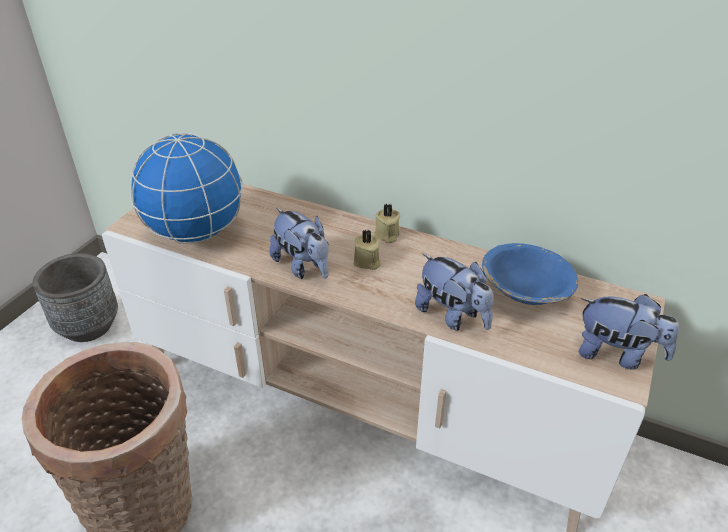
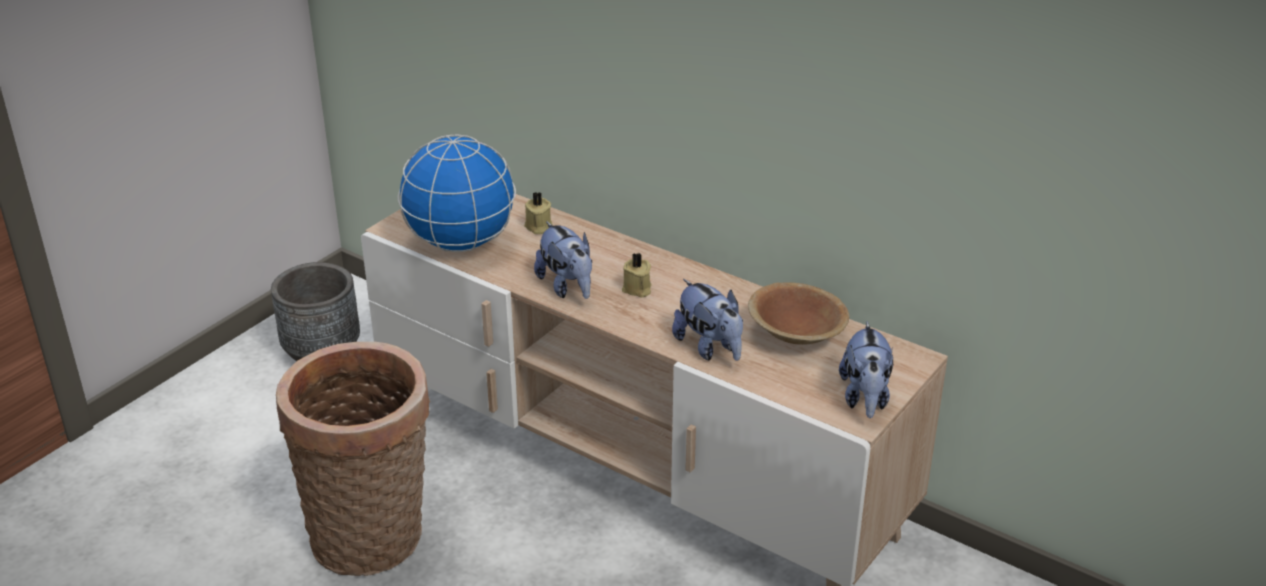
camera: 10 degrees right, 5 degrees down
(387, 235) = (667, 265): beige candle -> beige candle (538, 227)
(525, 292) = (796, 334): blue bowl -> brown bowl
(617, 354) = (865, 398): plush toy -> plush toy turned 60 degrees clockwise

